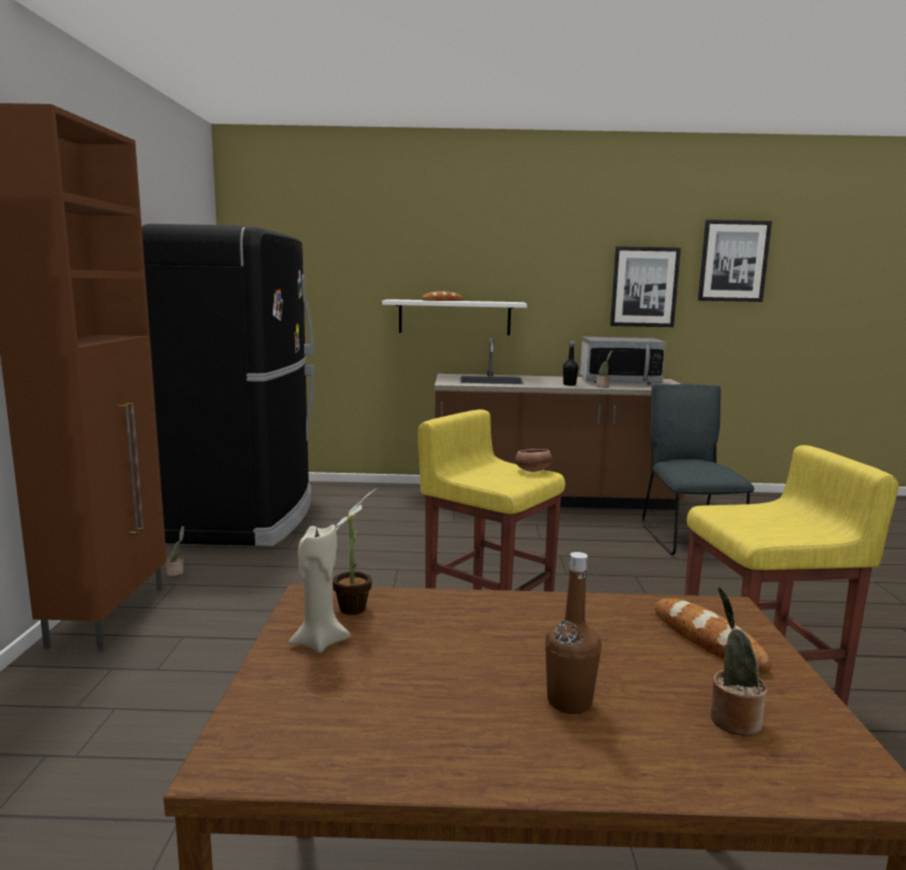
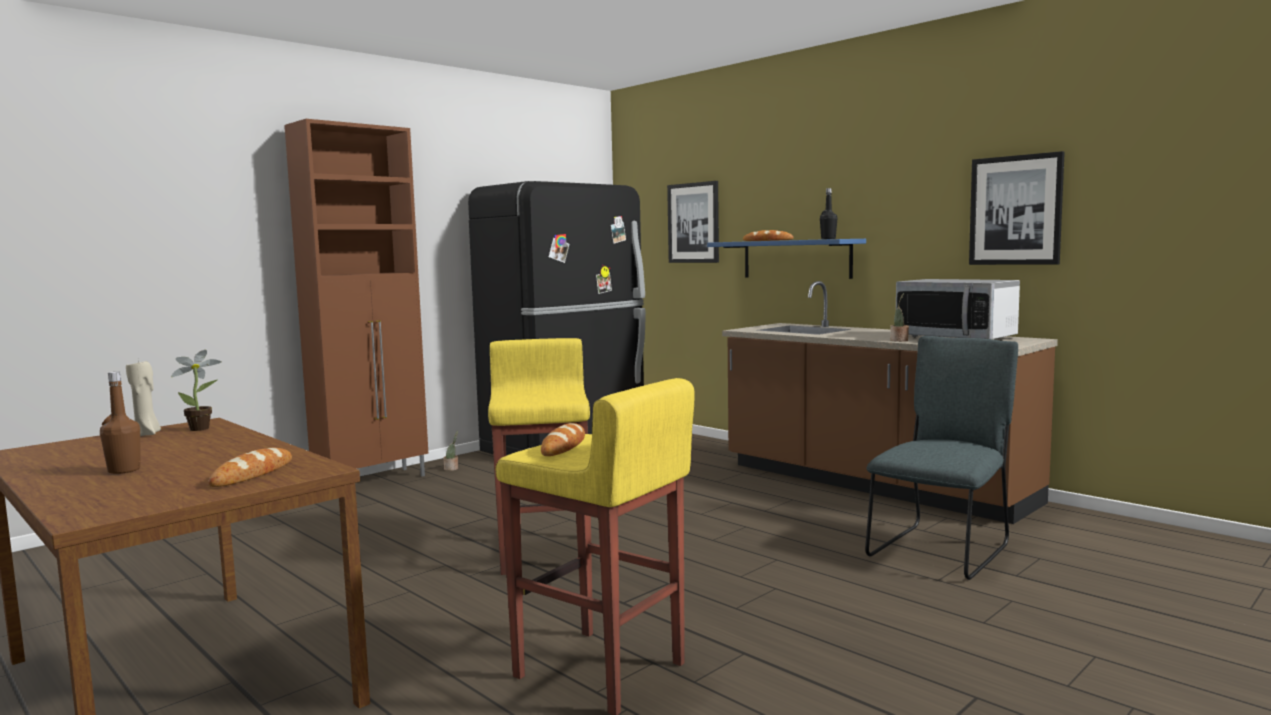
camera: 45 degrees right, 5 degrees down
(454, 317) = (796, 259): white shelf -> blue shelf
(533, 471) = (569, 397): bowl -> none
(569, 384) = (868, 337): black bottle -> black bottle (828, 239)
(731, 719) = (137, 492): potted plant -> none
(733, 261) = (1153, 162): picture -> picture (693, 223)
(746, 522) = (563, 446): none -> bread

